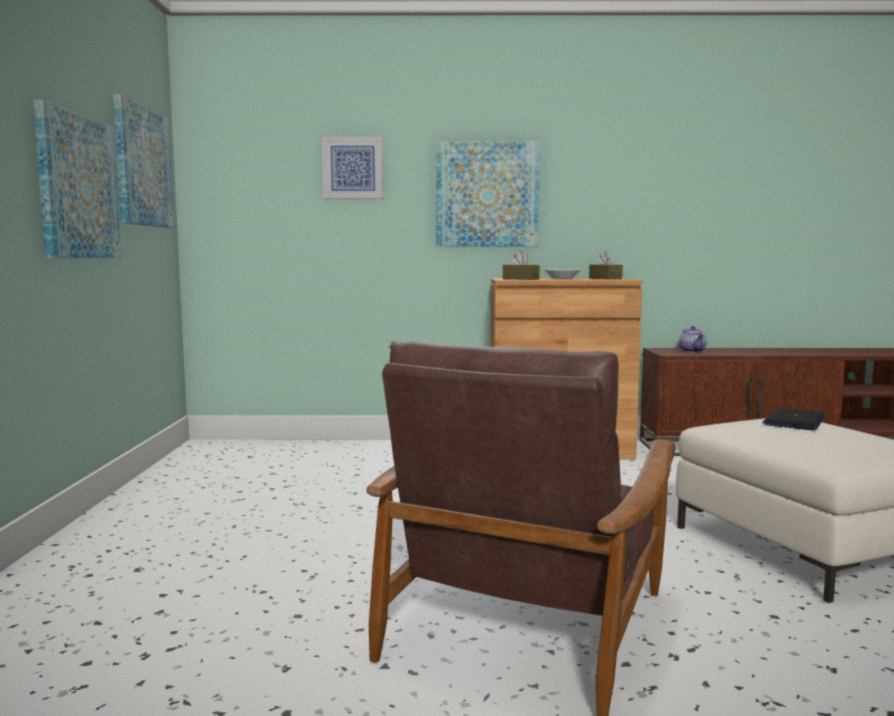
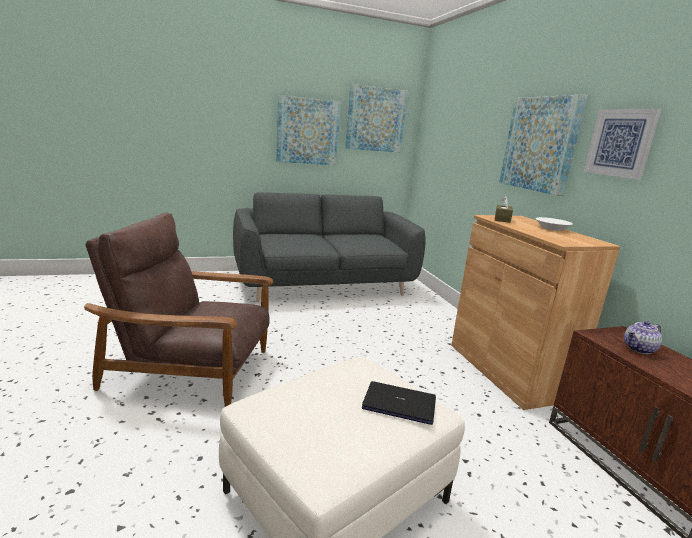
camera: 70 degrees right, 10 degrees up
(215, 494) = (323, 285): none -> grey sofa
(353, 168) = (476, 119): picture -> picture (621, 143)
(605, 278) = (573, 238): brown tissue box -> none

